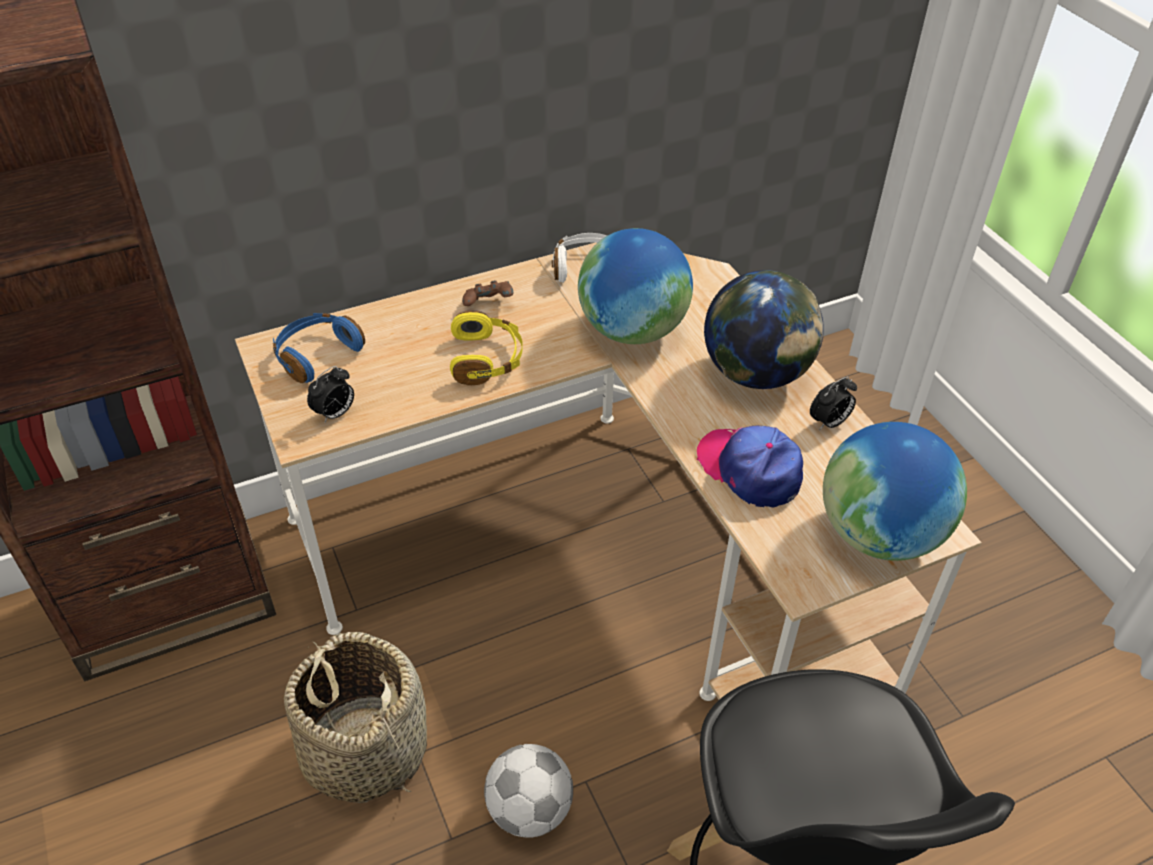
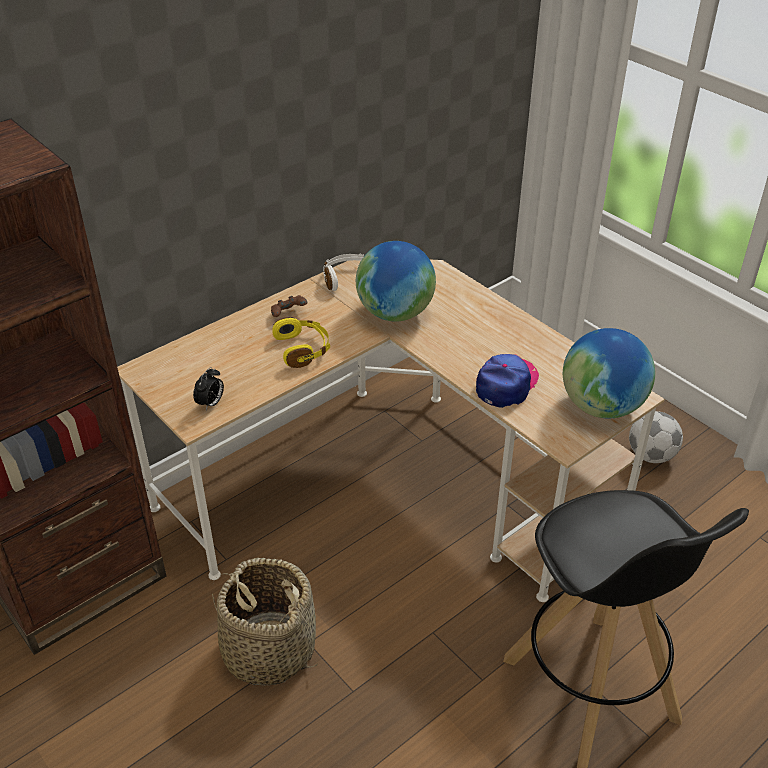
camera: 15 degrees left, 5 degrees down
(316, 355) = (179, 368): blue headphones -> none
(530, 809) = (401, 659): football -> football (651, 455)
(750, 469) = (507, 384): cap -> cap turned 90 degrees clockwise
(756, 374) = (488, 326): globe -> none
(829, 423) = (546, 347): alarm clock -> none

